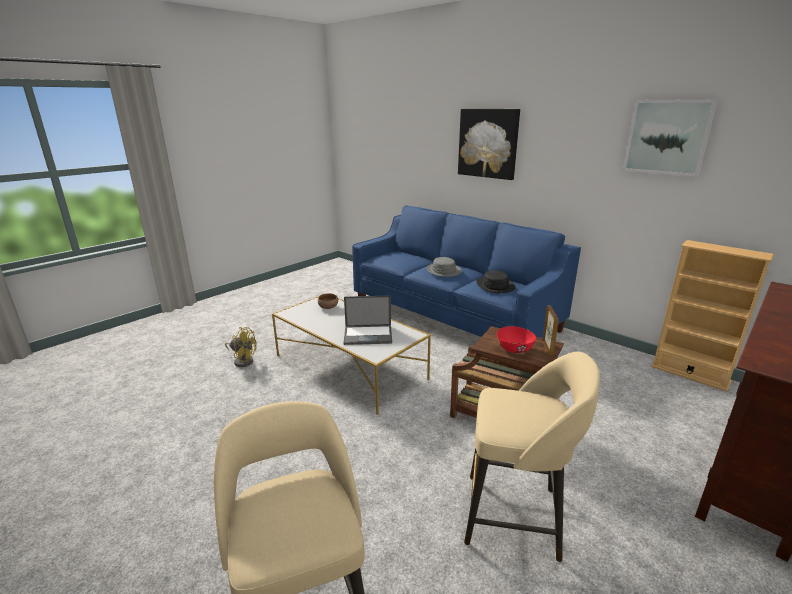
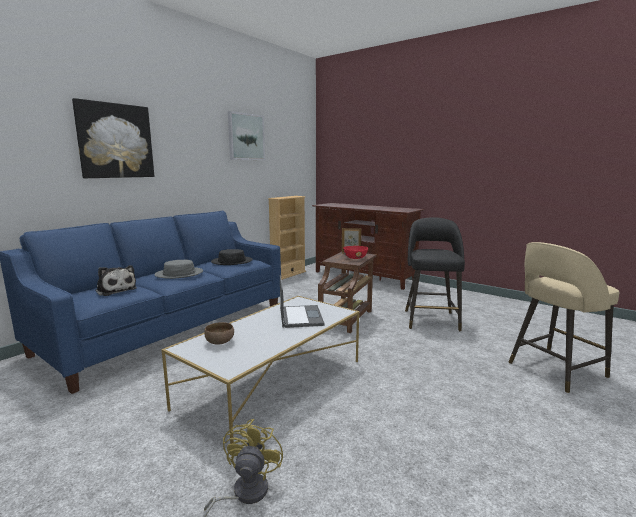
camera: 95 degrees left, 10 degrees down
(402, 259) = (115, 290): none -> plush toy
(515, 516) = (431, 319): beige stool -> black stool

